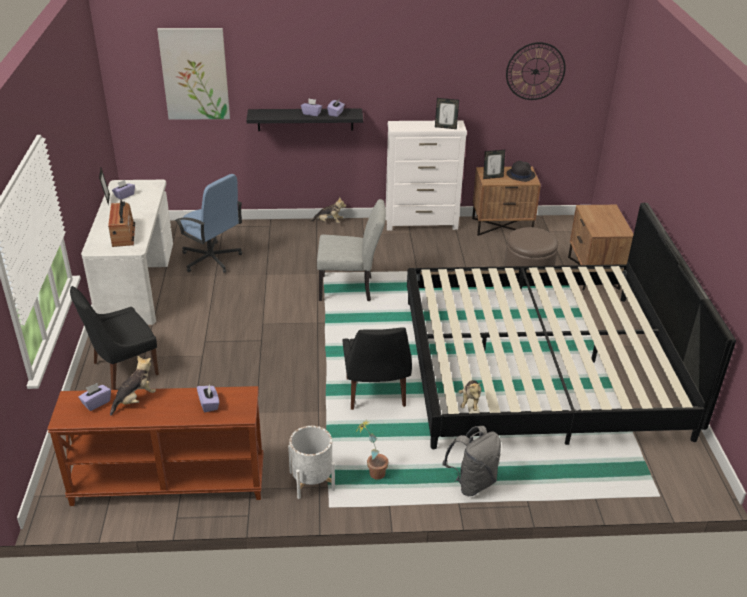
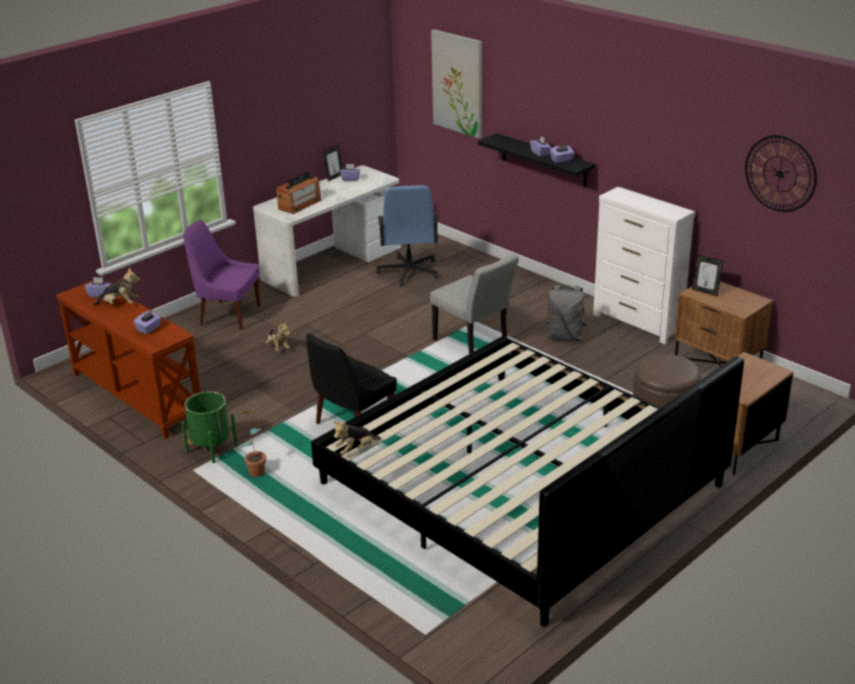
camera: 50 degrees right, 5 degrees down
(123, 369) = (228, 315): black chair -> purple chair
(312, 481) = (211, 449): white planter -> green planter
(329, 222) = (553, 285): plush toy -> plush toy (278, 347)
(445, 127) = (661, 210): picture frame -> none
(472, 483) = (305, 522): grey backpack -> grey backpack (565, 337)
(520, 175) = (741, 301): black hat -> none

